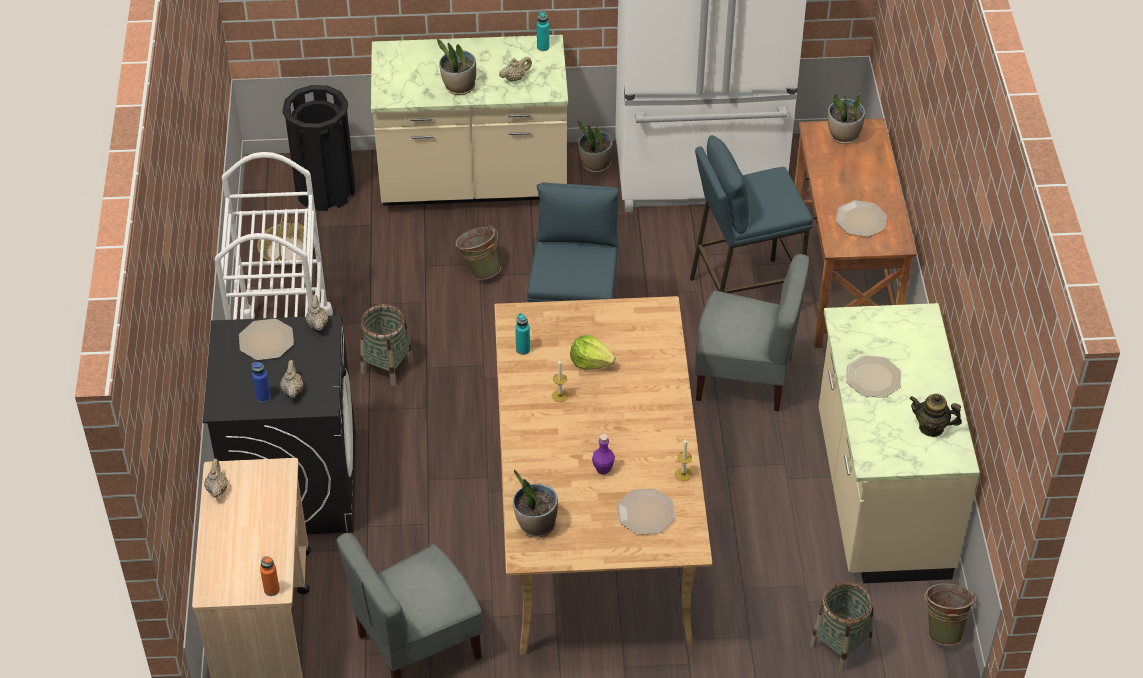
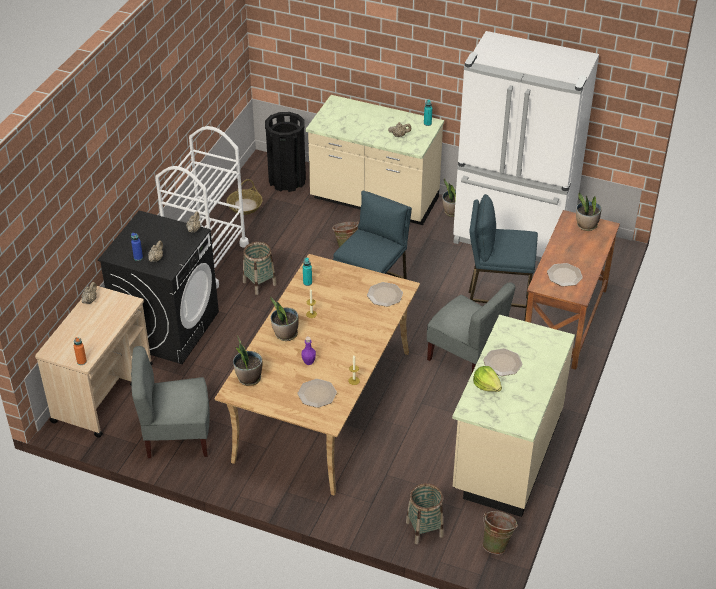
camera: 25 degrees right, 5 degrees down
(266, 340) = (160, 229): plate -> plate (384, 295)
(459, 87) = (363, 131): potted plant -> potted plant (285, 334)
(591, 361) = (342, 302): lettuce -> lettuce (487, 385)
(931, 427) = (520, 403): teapot -> none

